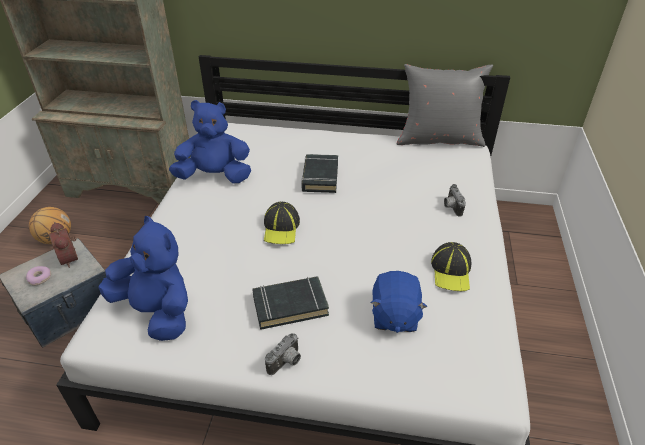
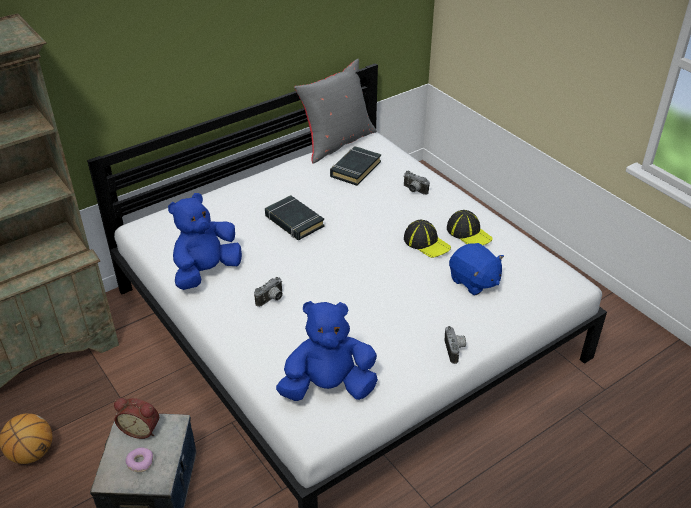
camera: 45 degrees left, 0 degrees up
(222, 221) = (271, 300): none -> camera
(281, 228) = (325, 275): cap -> cap (426, 243)
(290, 305) = (407, 319): black book -> black book (355, 169)

